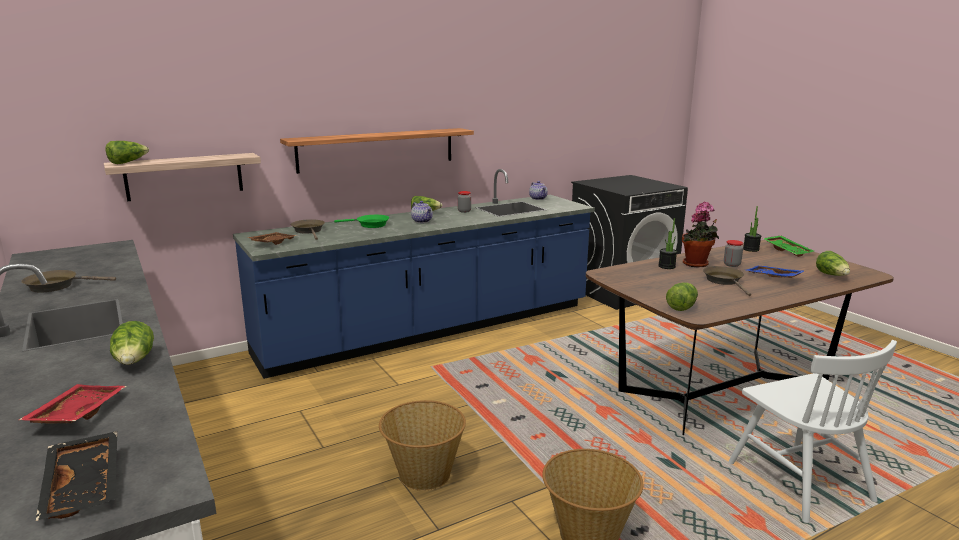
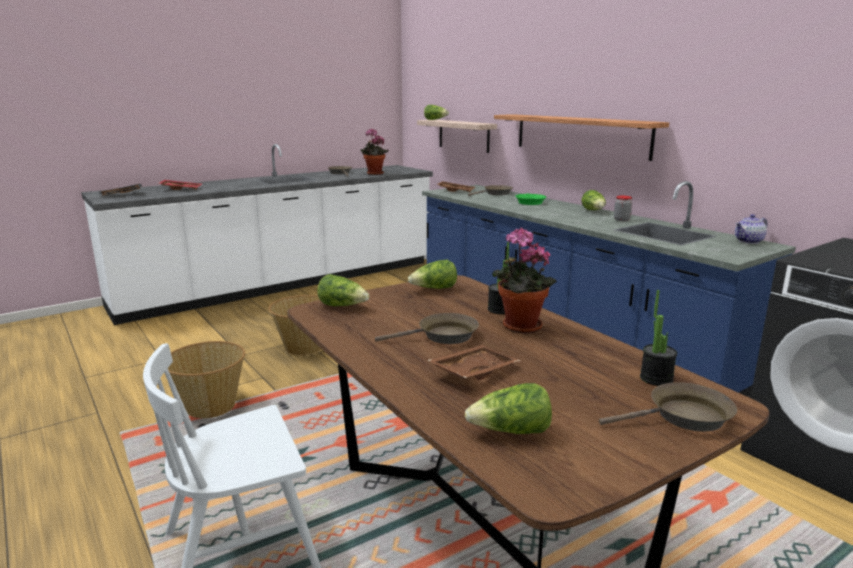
camera: 85 degrees right, 0 degrees up
(107, 267) = (374, 174): none -> potted plant
(135, 361) = (230, 188): lettuce -> lettuce (434, 289)
(422, 221) = (558, 211): teapot -> none
(731, 265) = (533, 350): jar -> none
(772, 278) = (472, 371): blue tray -> brown tray
(787, 251) = (683, 417): green tray -> brown frying pan

